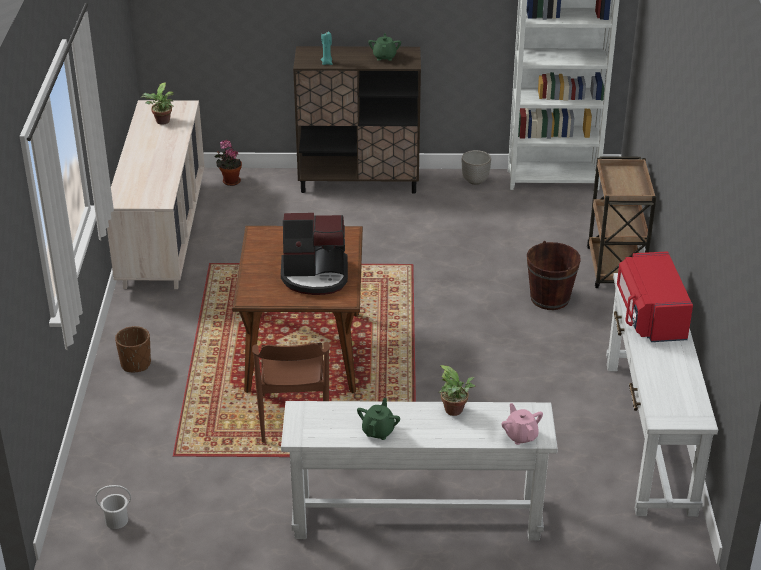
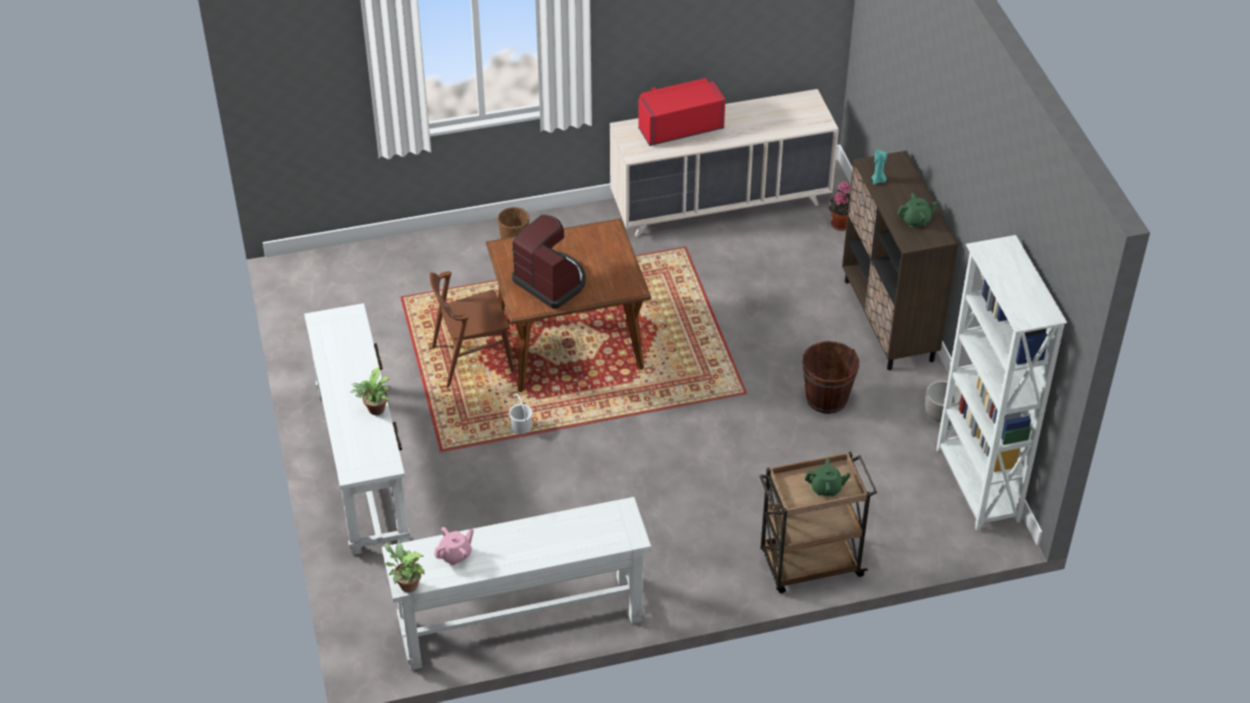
camera: 75 degrees right, 10 degrees up
(116, 521) = (316, 286): white bucket -> white bucket (521, 427)
(161, 122) = (780, 115): potted plant -> potted plant (406, 585)
(315, 276) = (551, 282): coffee machine -> coffee machine turned 150 degrees clockwise
(378, 431) = (336, 367): green teapot -> green teapot (826, 488)
(521, 436) = (351, 459): pink teapot -> pink teapot (455, 555)
(549, 298) = (728, 514): brown bucket -> brown bucket (826, 398)
(650, 316) = (563, 532): red microwave -> red microwave (679, 126)

